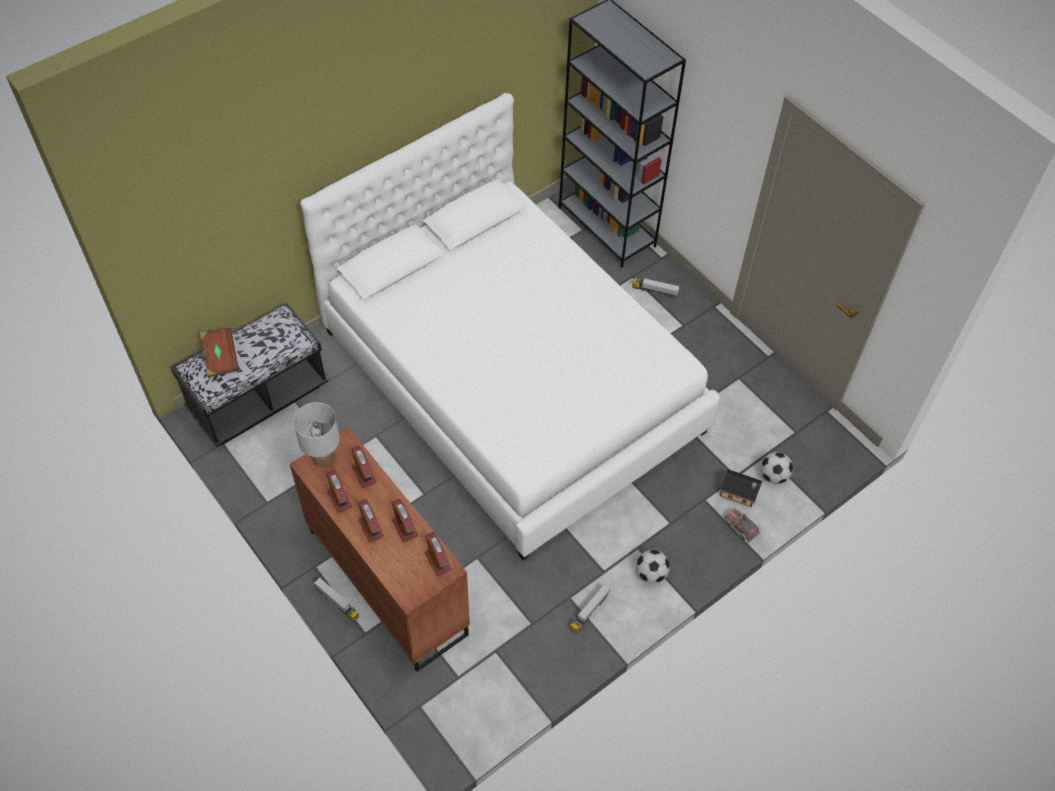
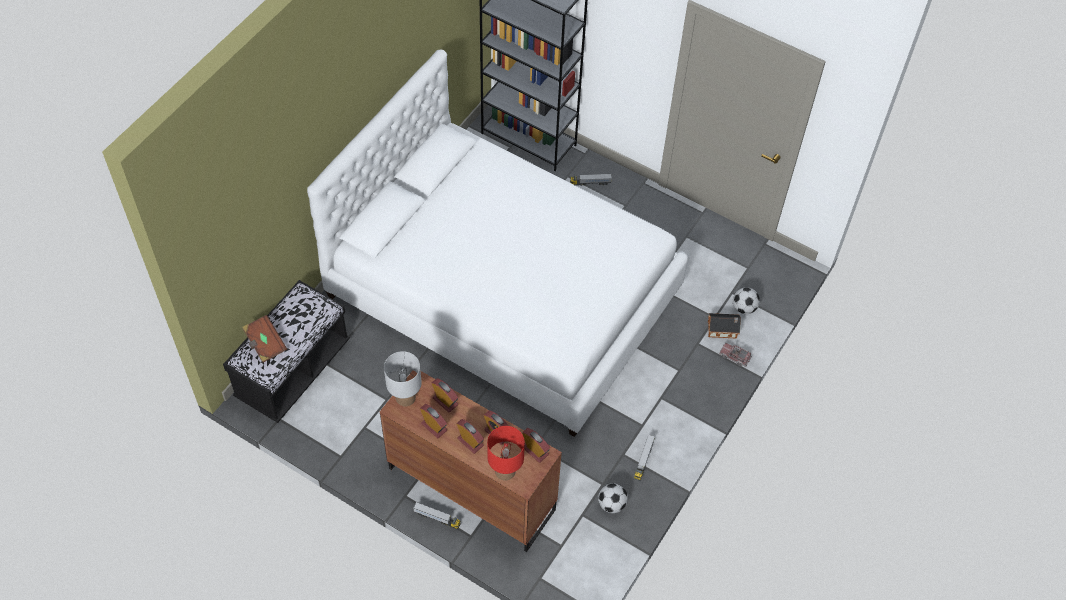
camera: 20 degrees left, 0 degrees up
(395, 573) = (505, 471): none -> red table lamp
(651, 573) = (679, 415): football -> football (612, 504)

